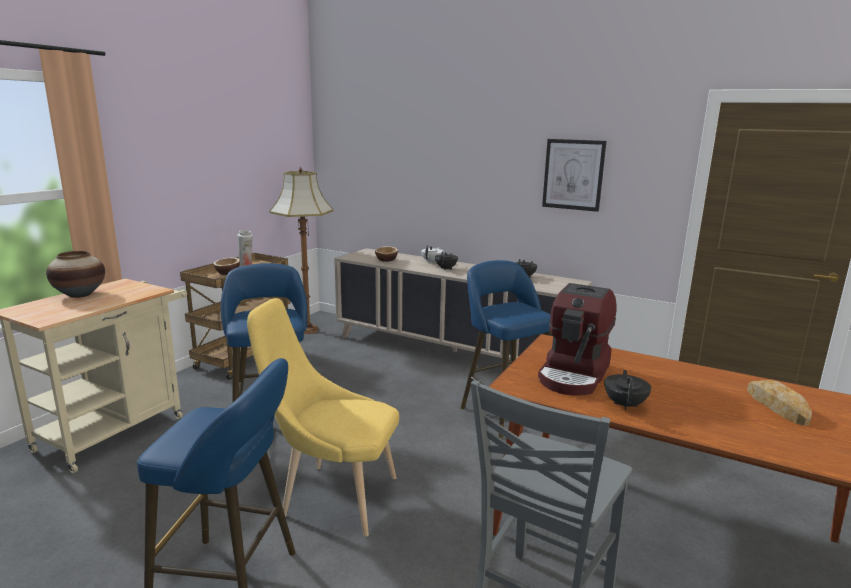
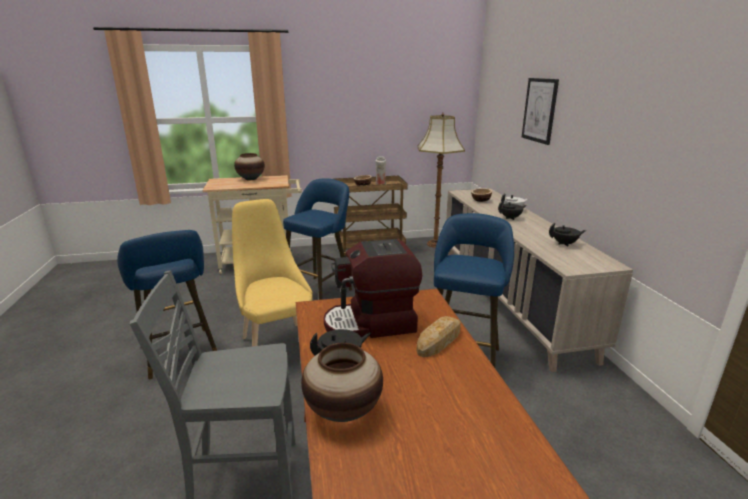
camera: 50 degrees right, 5 degrees up
(573, 174) = (640, 138): picture -> picture (540, 110)
(704, 427) = (343, 411): none -> vase
(777, 406) = (461, 451): bread -> bread (439, 340)

